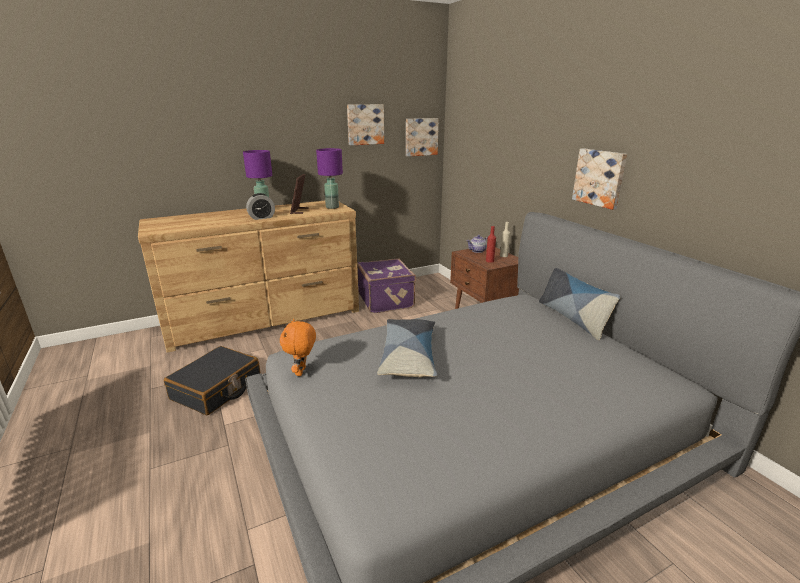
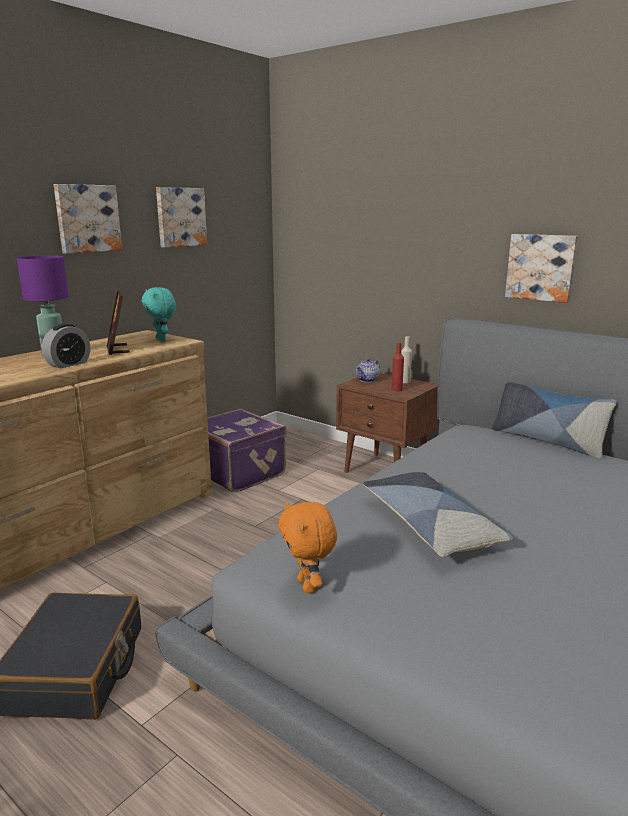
camera: 25 degrees left, 5 degrees down
(332, 207) = (162, 340): purple table lamp -> turquoise plush toy
(421, 137) = (247, 235): picture -> picture (87, 218)

